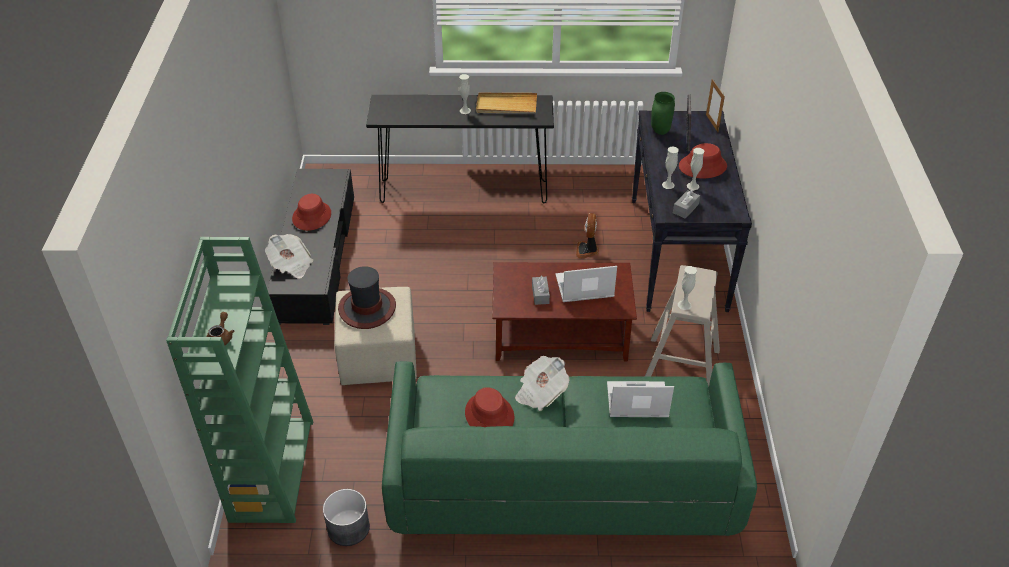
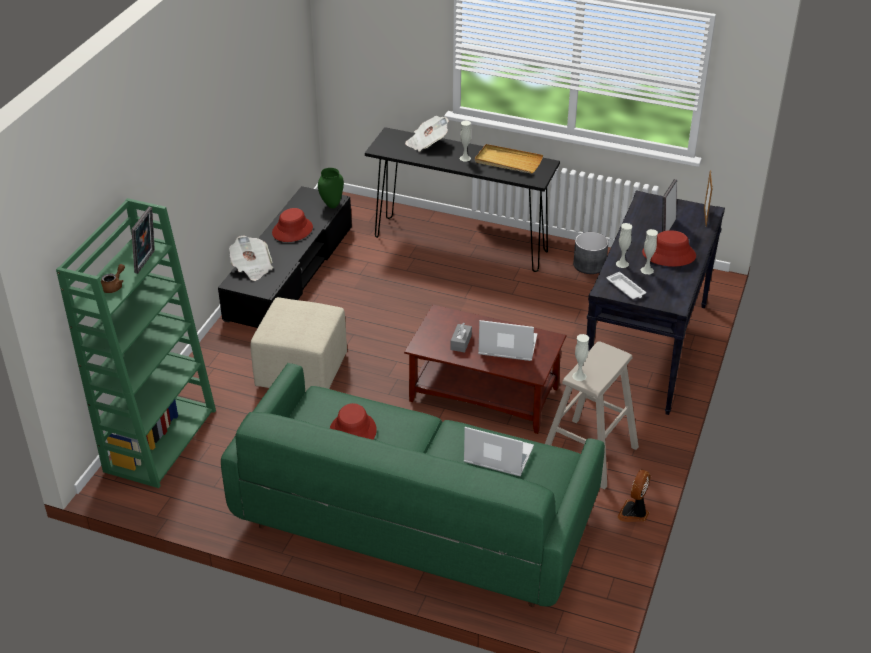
camera: 20 degrees right, 5 degrees down
(242, 300) = (147, 262): none -> picture frame
(348, 528) = (201, 505): grey planter -> grey planter (589, 264)
(367, 308) = (294, 317): hat -> none
(540, 392) = (411, 425): newspaper -> newspaper (427, 143)
(587, 250) = (554, 325): fan -> fan (634, 513)
(659, 131) = (645, 214): green vase -> green vase (331, 205)
(685, 208) = (626, 289): grey tissue box -> white tray

